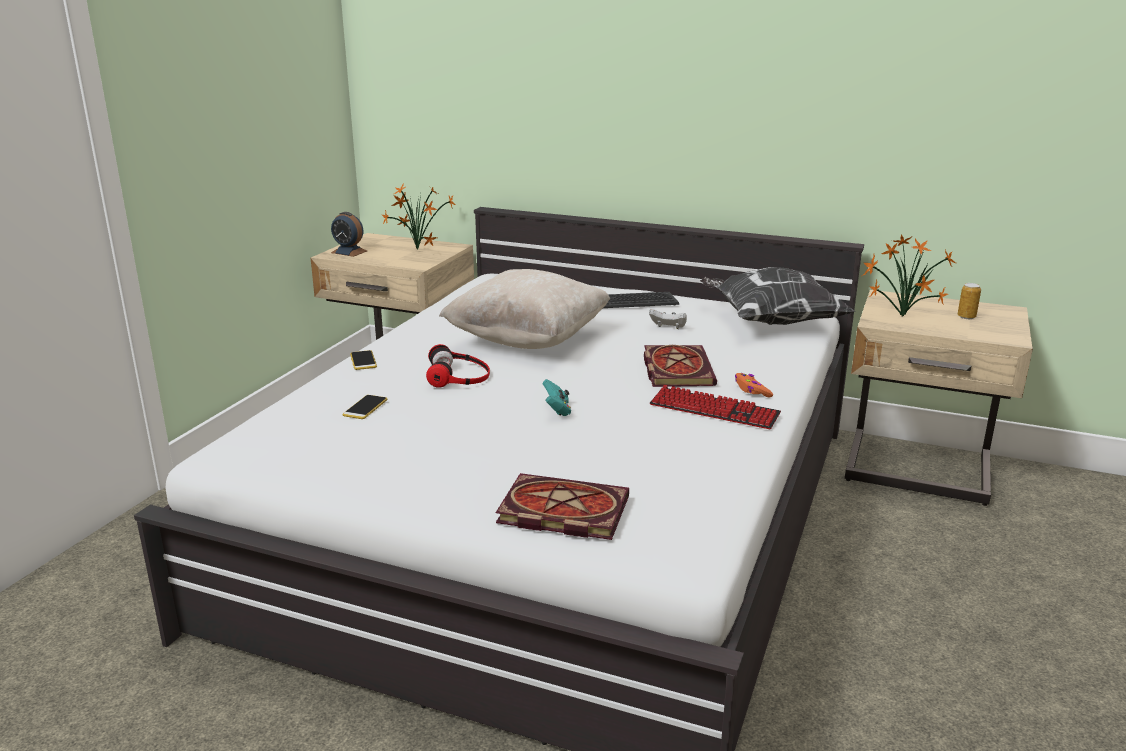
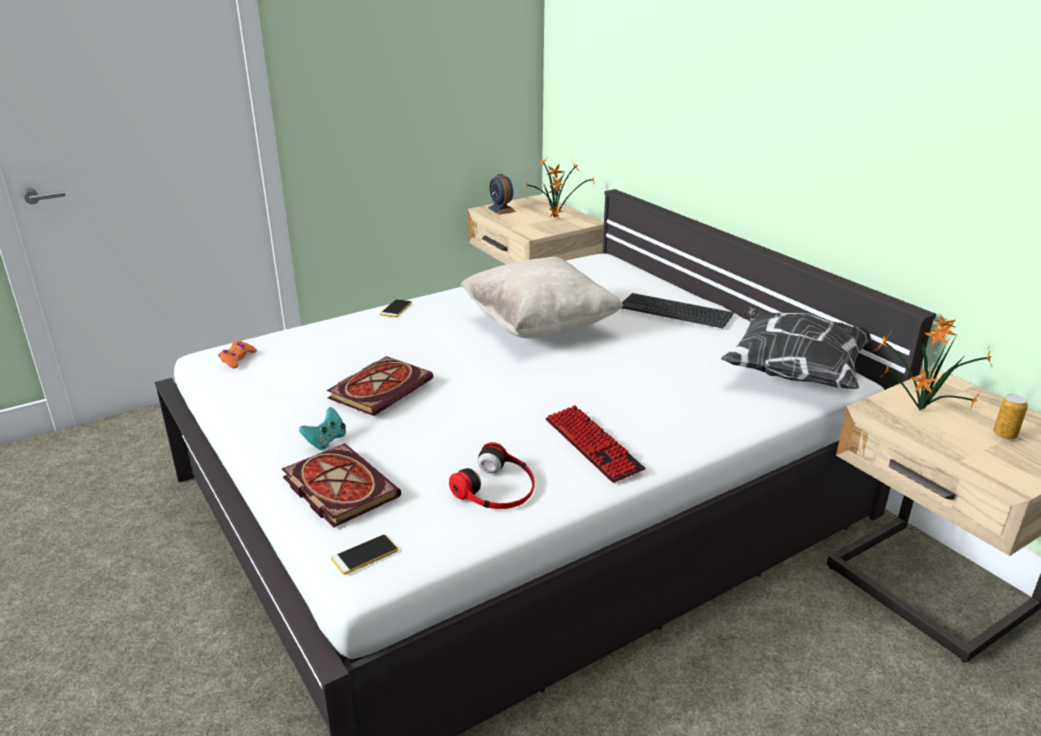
camera: 35 degrees right, 5 degrees up
(365, 407) = (337, 349): phone -> phone (365, 555)
(459, 375) = (439, 342): headphones -> headphones (497, 488)
(557, 410) = (465, 398): turquoise game controller -> turquoise game controller (326, 441)
(668, 328) = (678, 350): white game controller -> none
(676, 369) = (621, 393): book -> book (381, 388)
(751, 390) = (659, 438): orange game controller -> orange game controller (237, 359)

